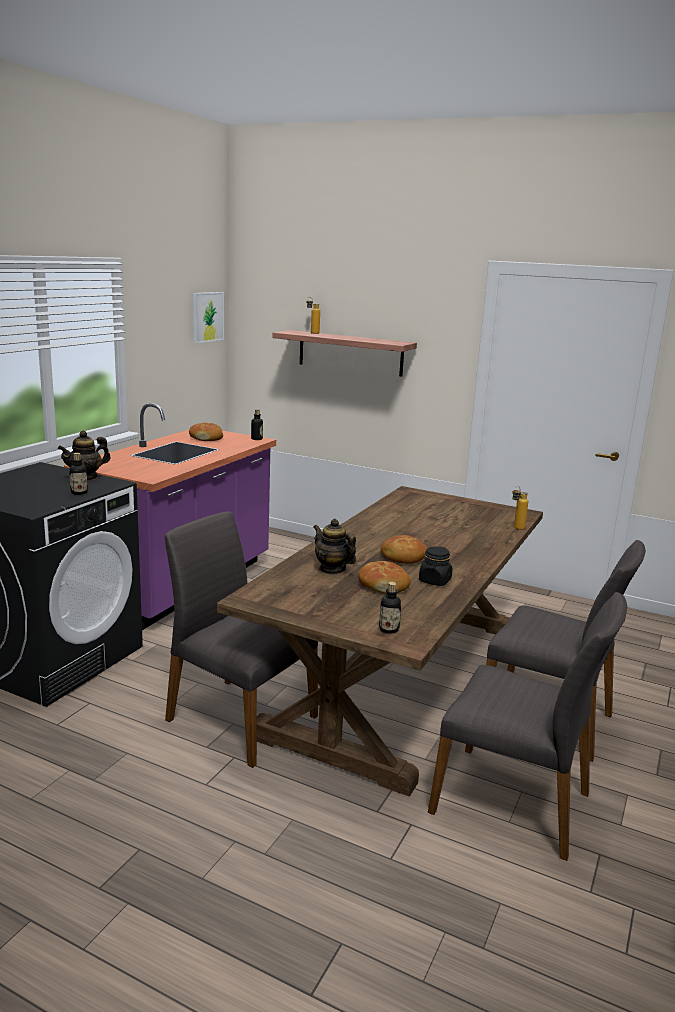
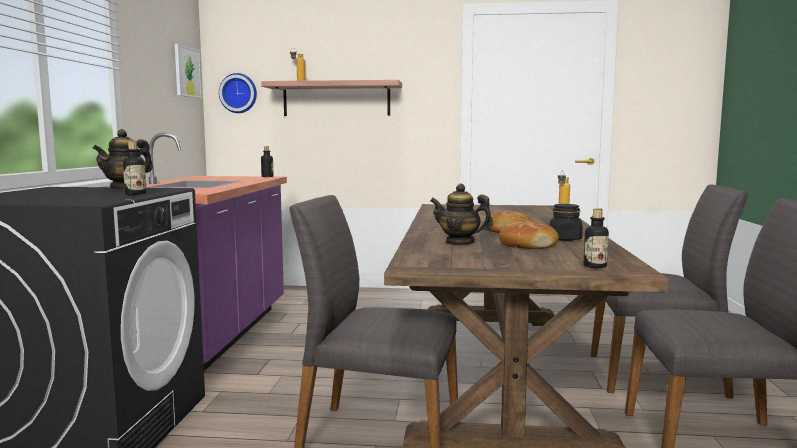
camera: 20 degrees left, 10 degrees down
(206, 438) = (215, 178): bread -> none
(260, 336) = (239, 93): none -> wall clock

